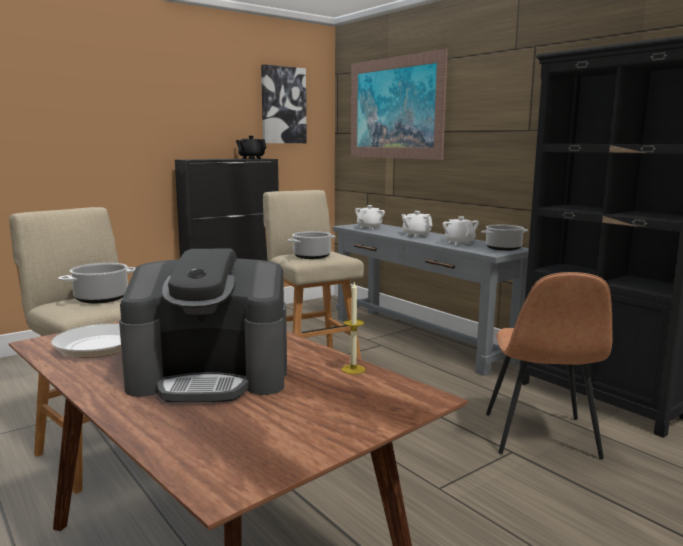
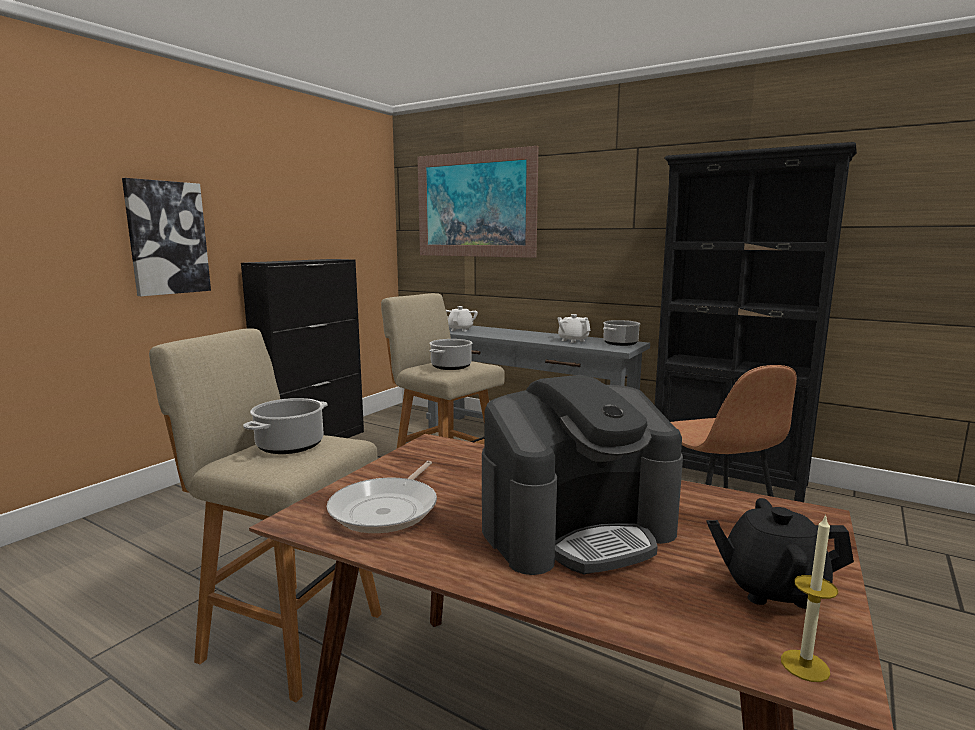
camera: 20 degrees left, 0 degrees up
(251, 158) = (325, 259): black teapot -> black teapot (771, 588)
(283, 105) = (348, 199): picture -> picture (167, 238)
(353, 369) = (700, 494): candle -> candle (805, 665)
(416, 235) = (519, 335): white teapot -> none

